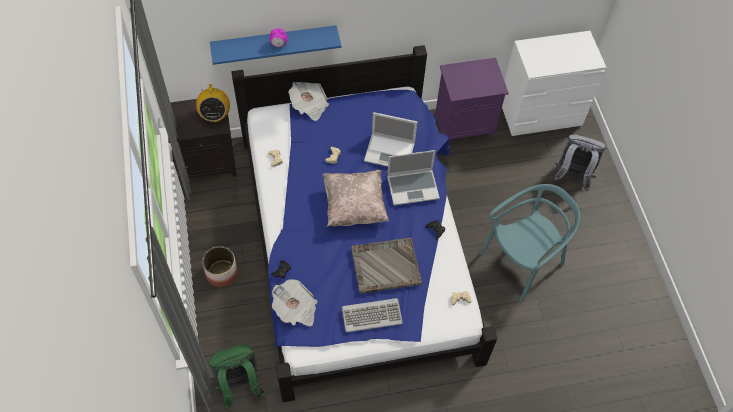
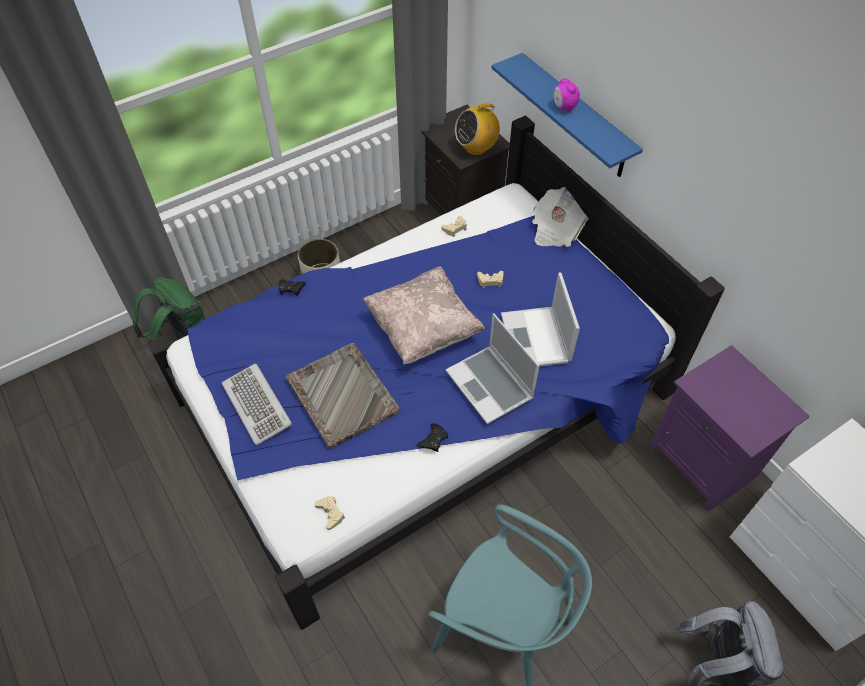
camera: 70 degrees right, 5 degrees down
(296, 309) = (239, 320): newspaper -> none

